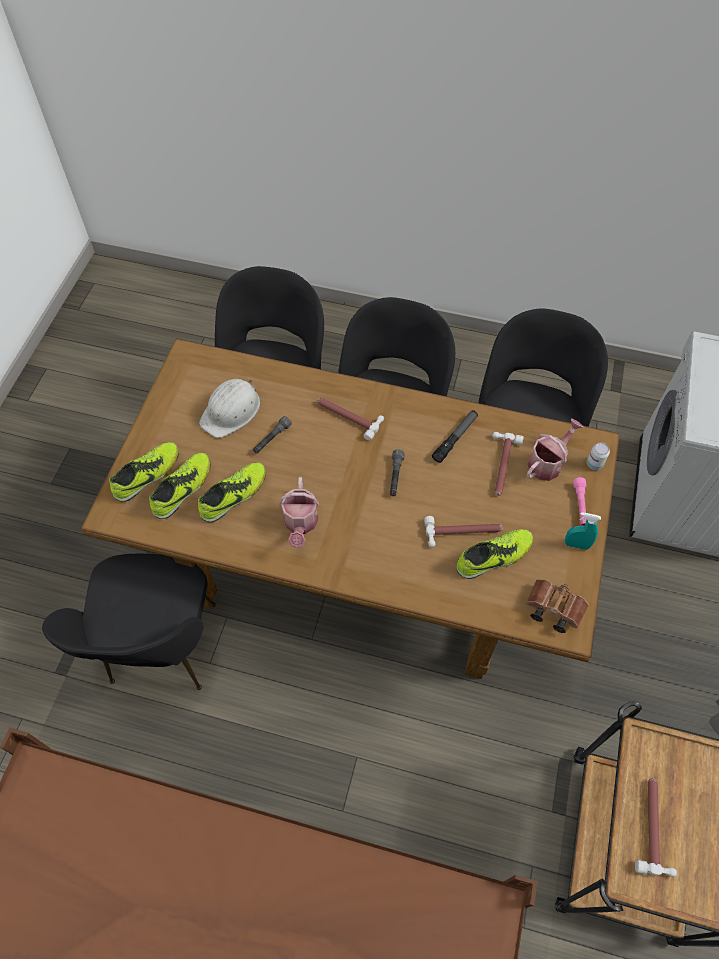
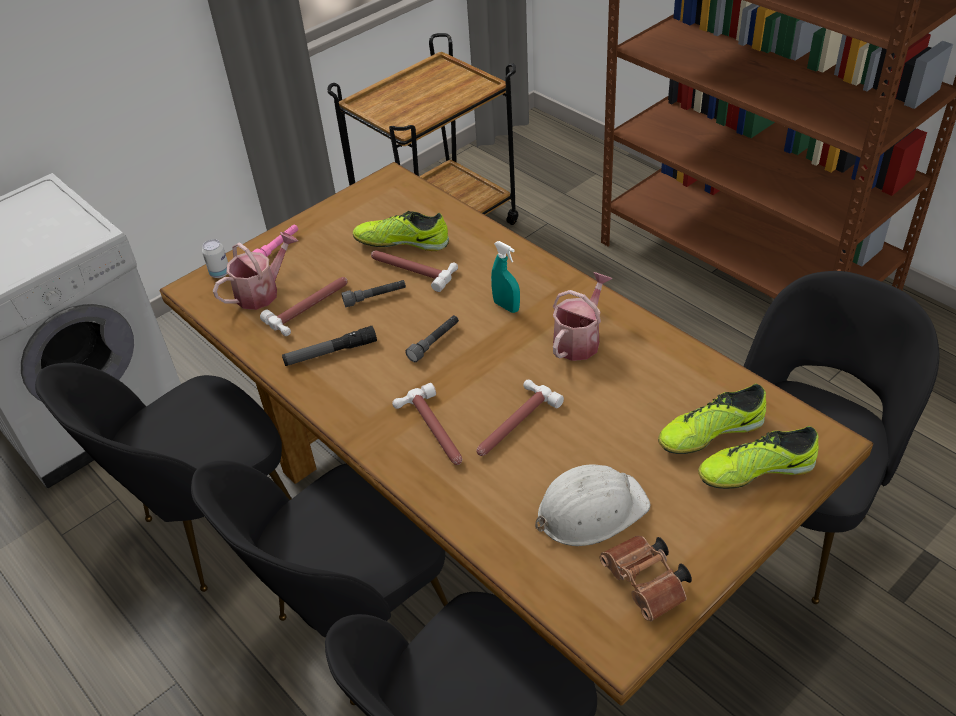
camera: 145 degrees left, 15 degrees down
(234, 495) = (644, 398): shoe -> none
(271, 439) = (555, 446): grey flashlight -> grey flashlight (375, 297)
(548, 463) = (262, 292): watering can -> watering can turned 150 degrees clockwise
(552, 609) = (391, 194): brown binoculars -> brown binoculars (647, 585)
(576, 545) = (318, 224): turquoise spray bottle -> turquoise spray bottle (506, 306)
(653, 826) = (444, 98): hammer -> hammer (512, 424)

